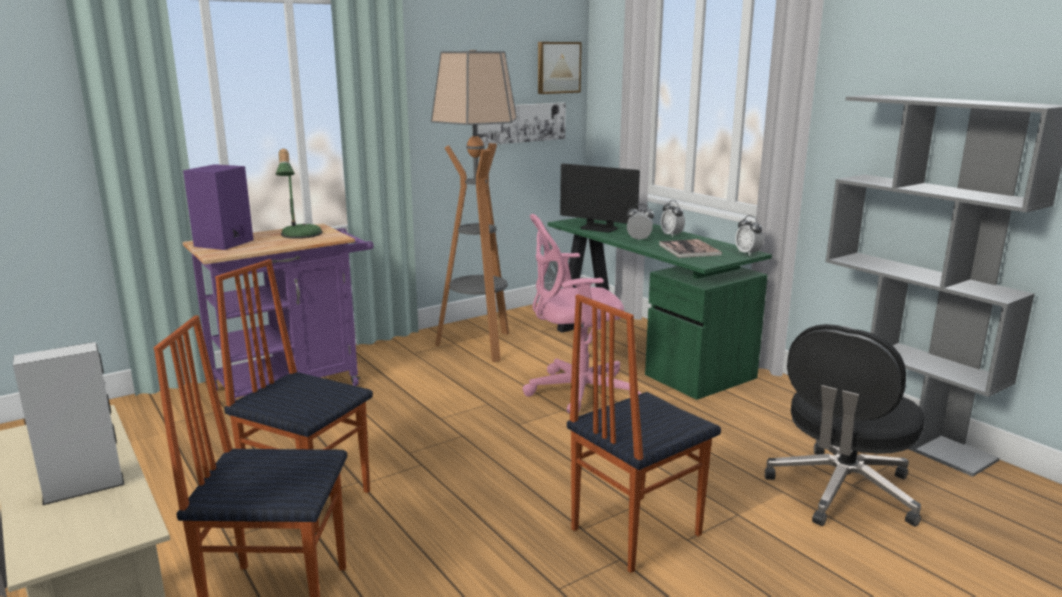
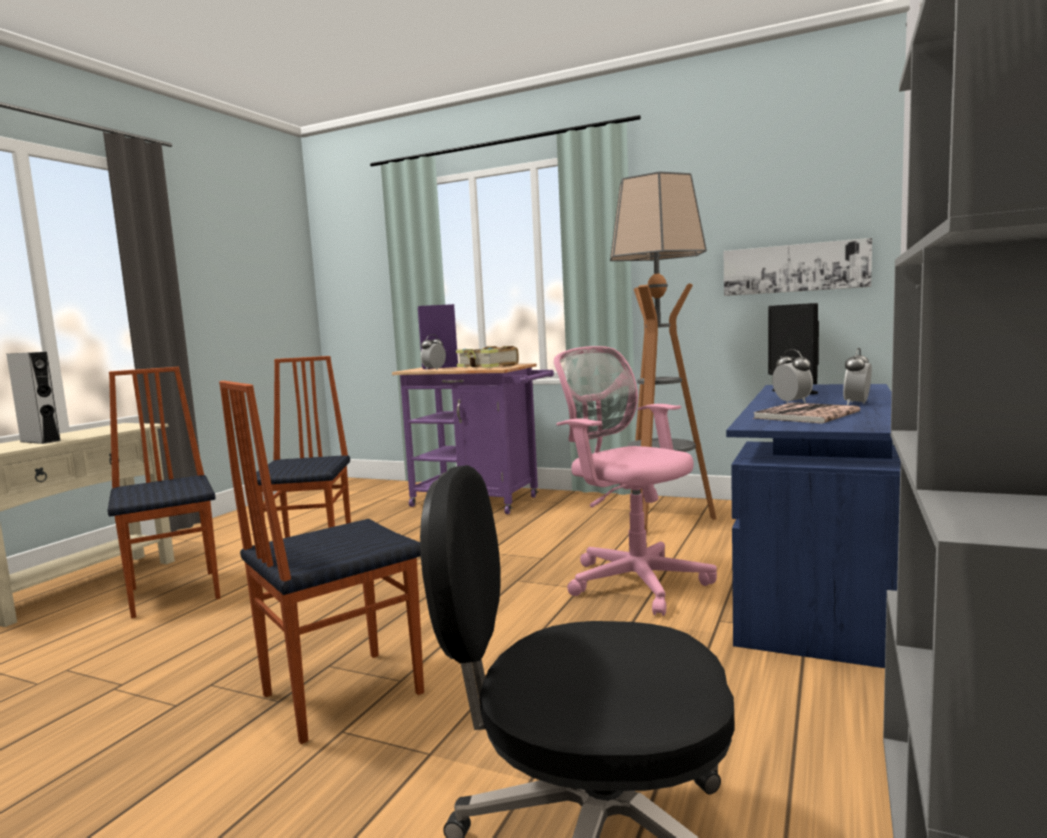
camera: 60 degrees right, 10 degrees down
(300, 235) = (488, 366): table lamp -> book
(557, 67) = (862, 192): picture -> none
(633, 531) = (340, 693): chair -> chair turned 60 degrees counterclockwise
(645, 351) = (820, 581): green desk -> blue desk
(748, 253) = (875, 427): alarm clock -> alarm clock (434, 369)

